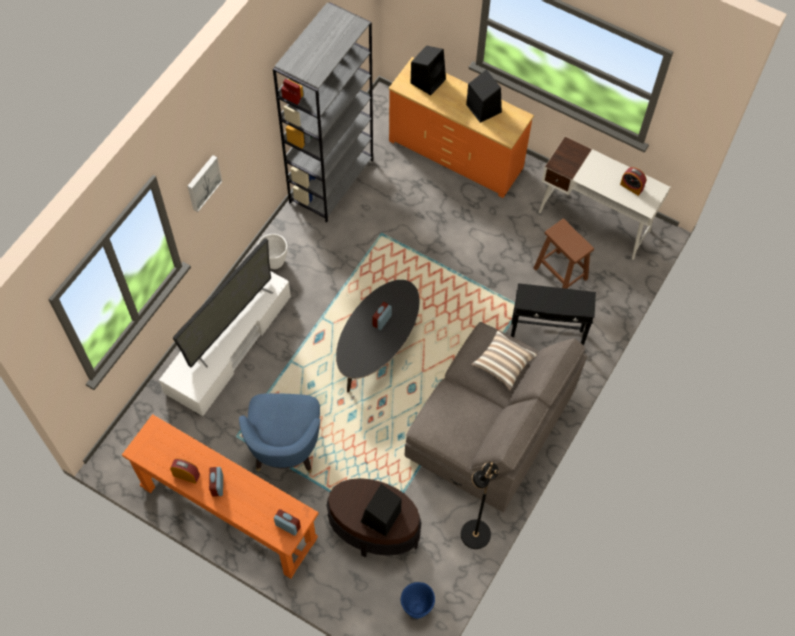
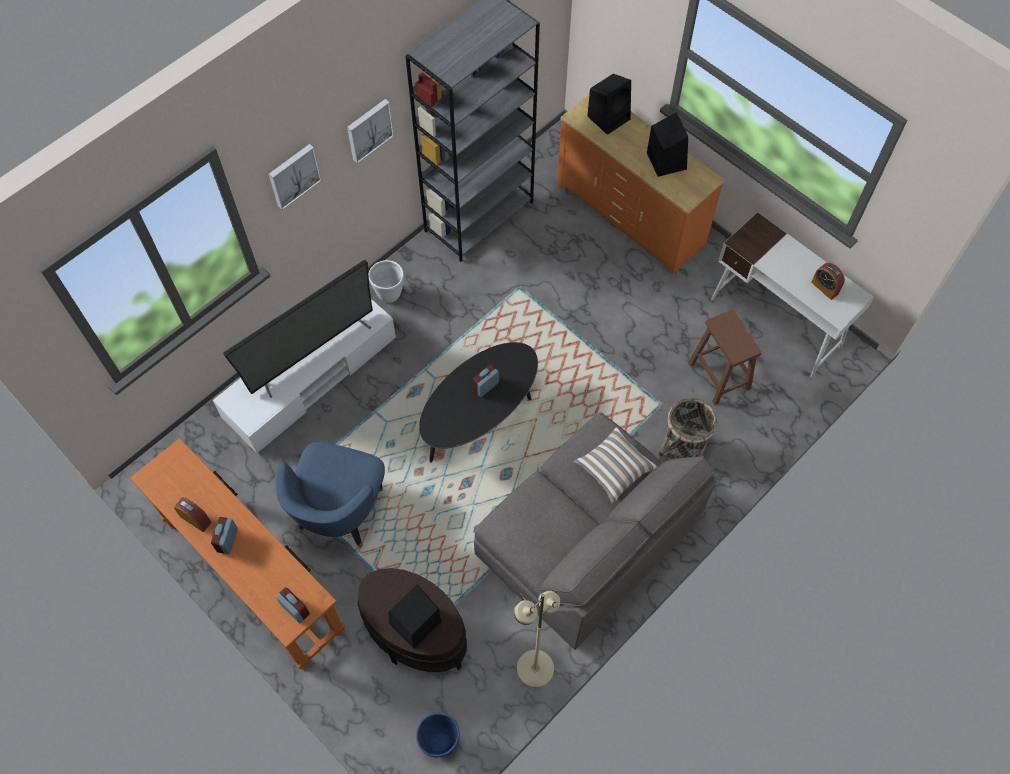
camera: 15 degrees right, 0 degrees up
(250, 132) = (369, 129): none -> picture
(474, 534) = (534, 668): black floor lamp -> beige floor lamp
(546, 337) = (683, 448): black side table -> basket

